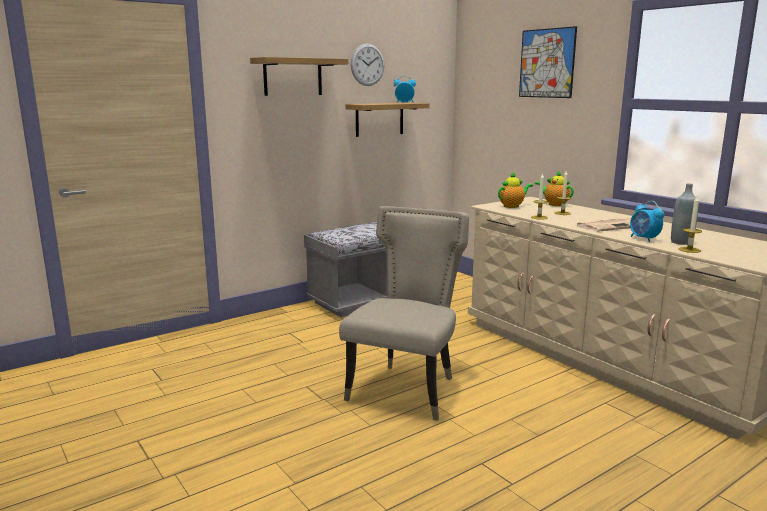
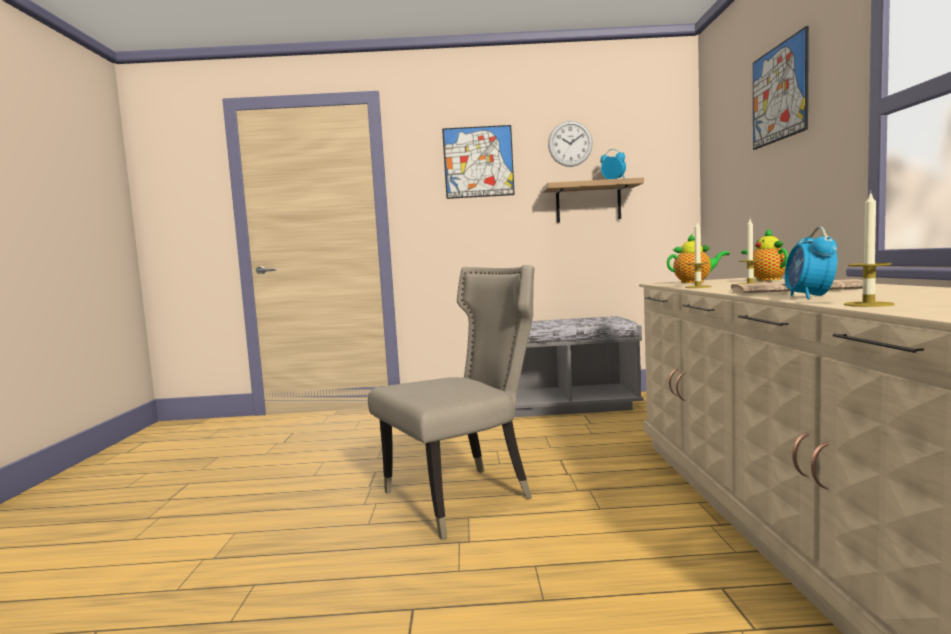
camera: 35 degrees right, 10 degrees down
(293, 77) = (478, 162): shelf -> picture
(681, 242) = (880, 299): grey bottle -> none

